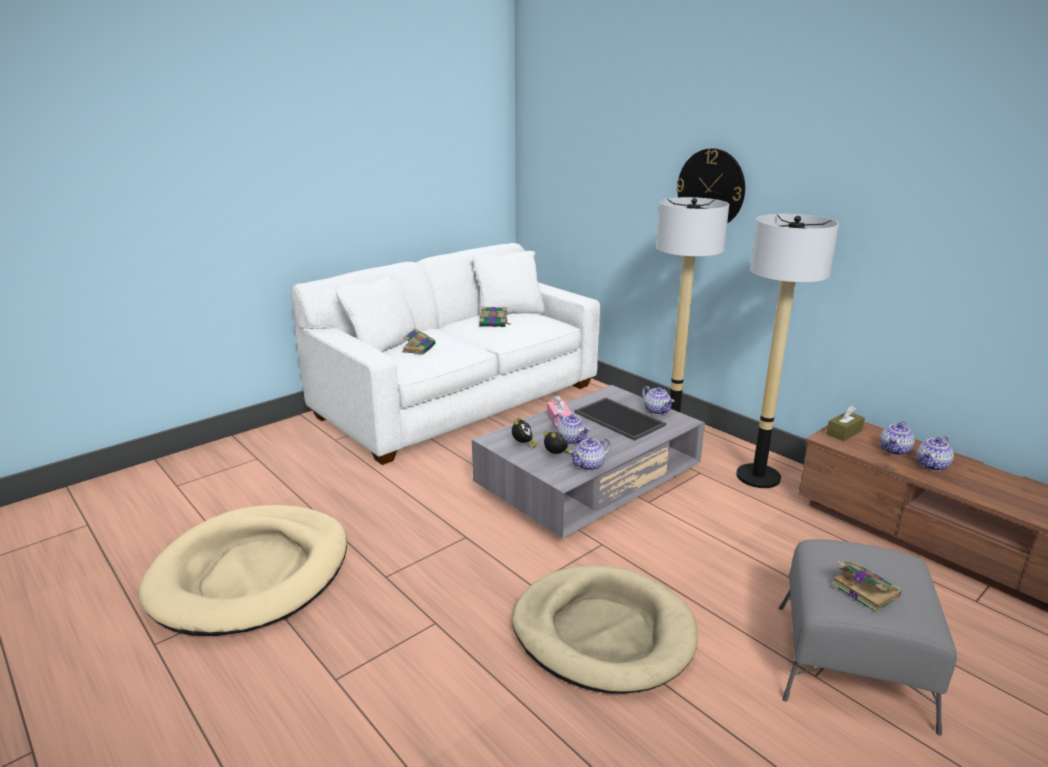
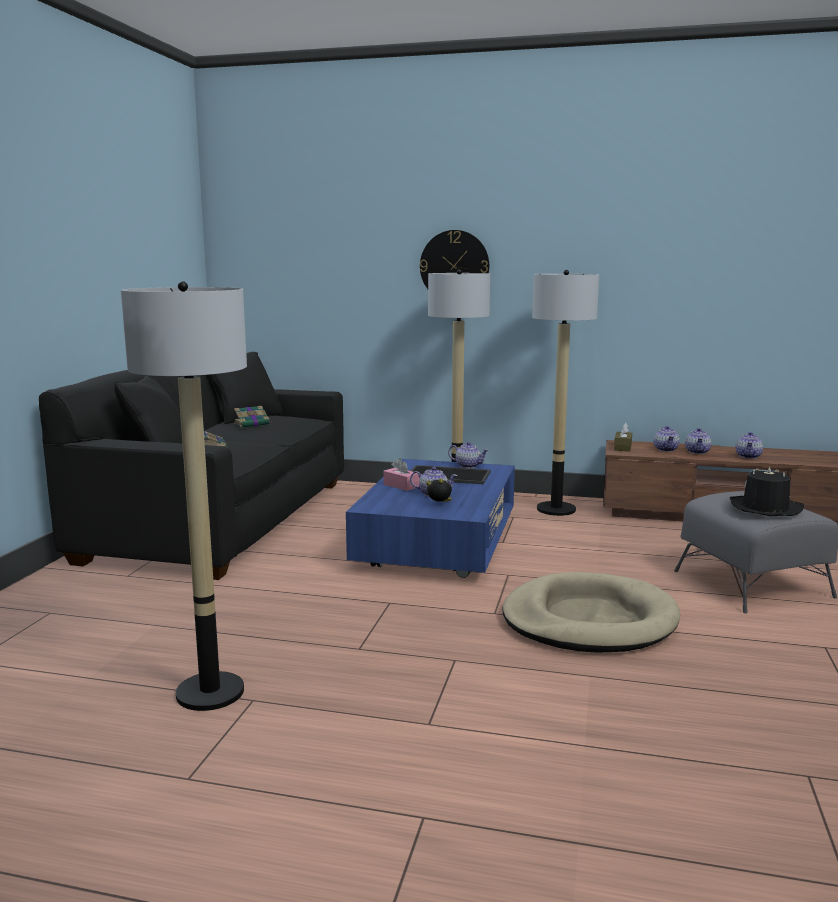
camera: 35 degrees left, 10 degrees down
(252, 573) = (210, 692): beige dog bed -> floor lamp
(459, 401) = (223, 519): white sofa -> black sofa
(523, 445) = (399, 505): alarm clock -> none
(588, 482) = (438, 543): grey coffee table -> blue coffee table
(589, 465) = (476, 504): teapot -> teapot (748, 456)
(863, 590) = (765, 508): book -> black hat

